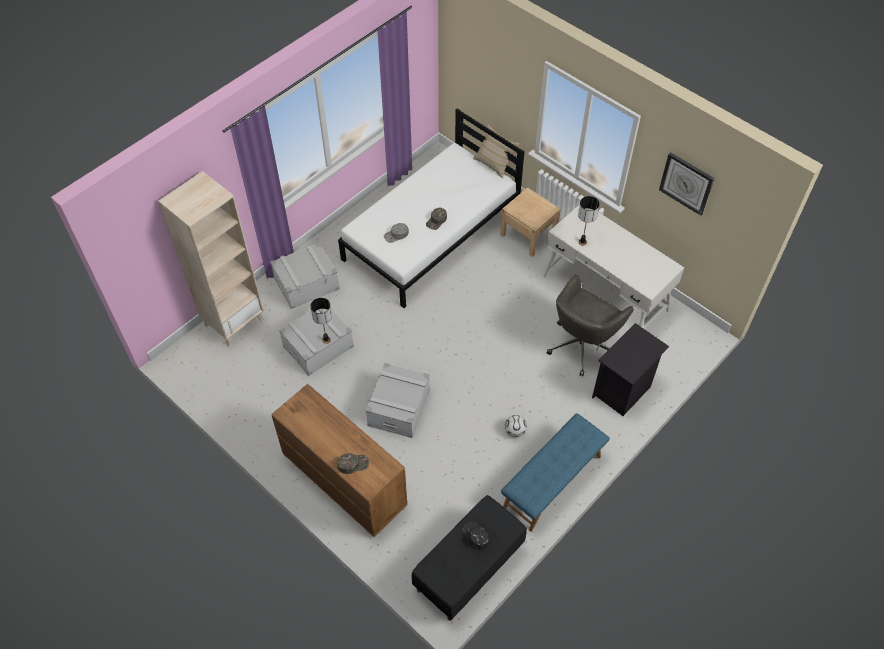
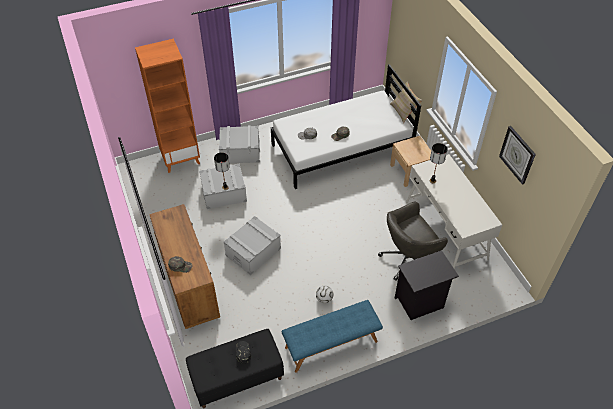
camera: 25 degrees right, 5 degrees down
(234, 321) = (181, 159): beige bookcase -> orange bookcase

